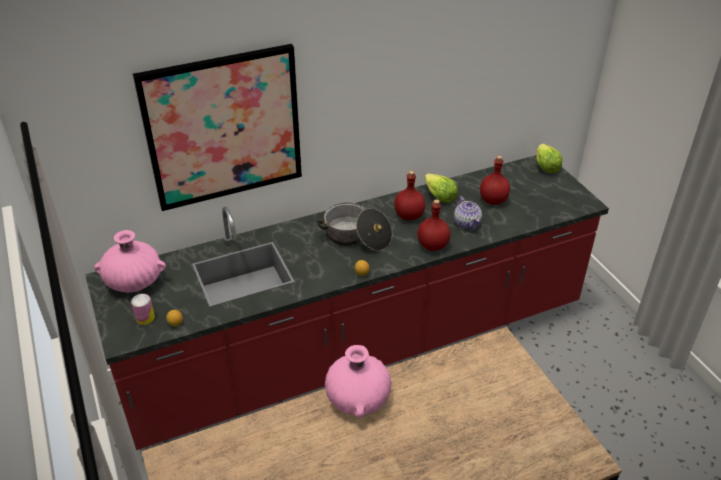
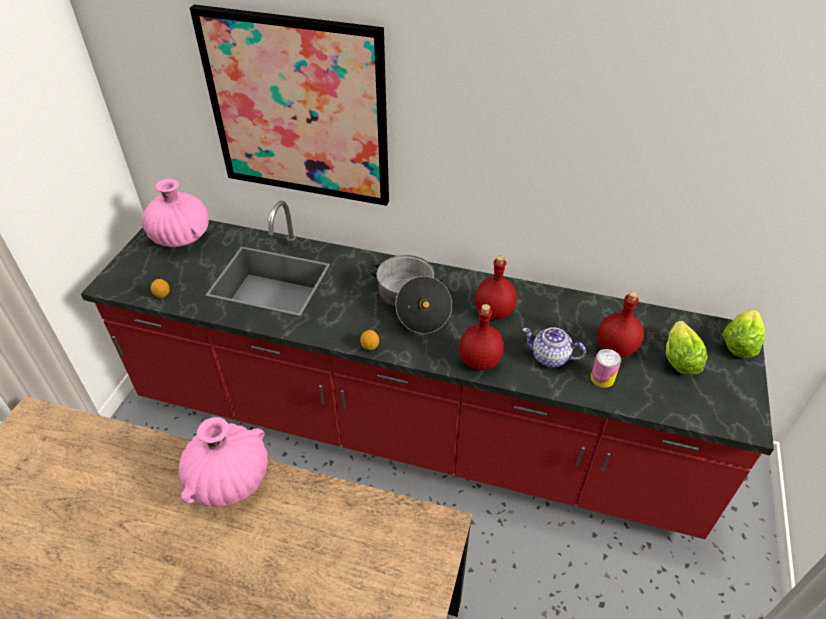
camera: 40 degrees right, 5 degrees up
(145, 318) = (149, 275): can -> can (602, 378)
(439, 196) = (554, 308): lettuce -> lettuce (679, 359)
(467, 223) = (550, 357): teapot -> teapot turned 90 degrees clockwise

